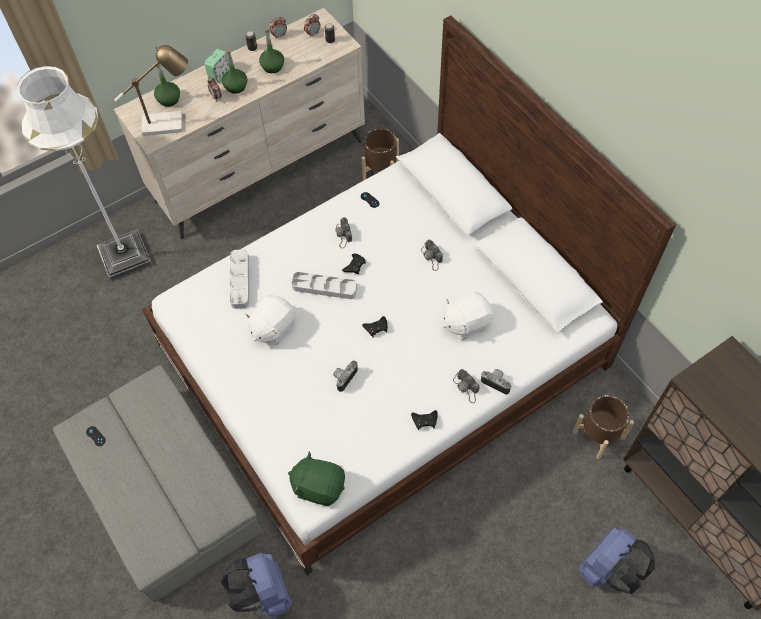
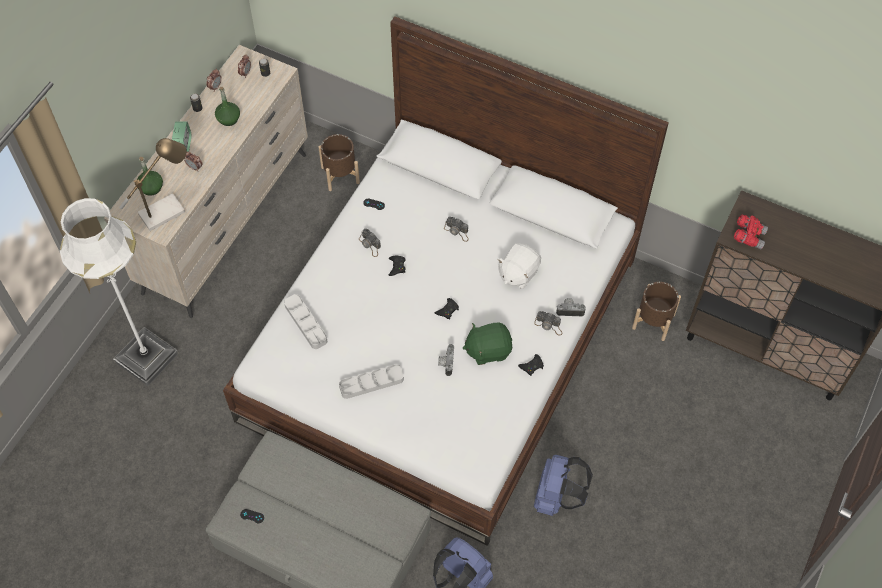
camera: 30 degrees left, 0 degrees up
(236, 87) = (207, 151): green bottle -> none
(272, 327) = (359, 350): white plush toy -> none
(319, 486) = (479, 457): green plush toy -> green plush toy (488, 350)
(324, 287) = (383, 296): grey tray -> grey tray (371, 383)
(607, 570) = (716, 423): blue backpack -> blue backpack (557, 497)
(712, 389) = (748, 236): none -> red binoculars

